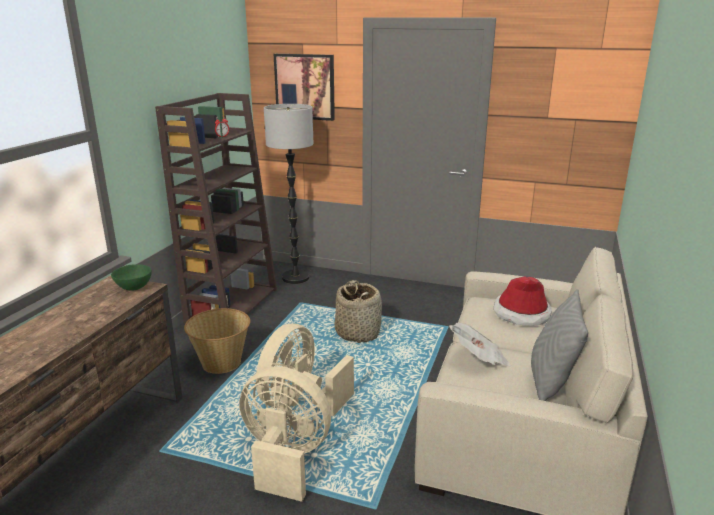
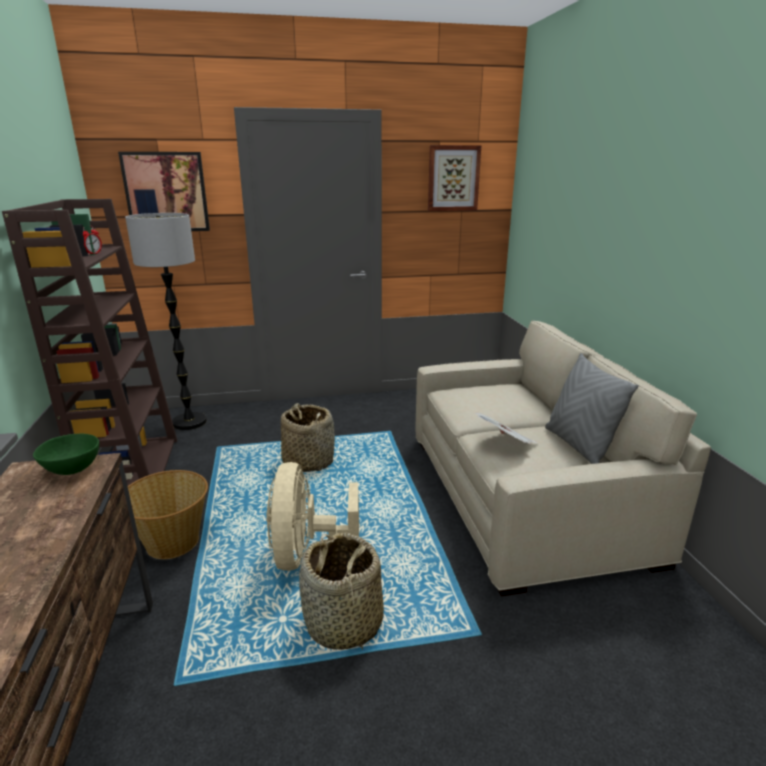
camera: 30 degrees left, 0 degrees up
(285, 458) = (343, 623): beige fan -> basket
(521, 314) = (493, 395): hat -> none
(568, 86) = (453, 178): none -> picture

